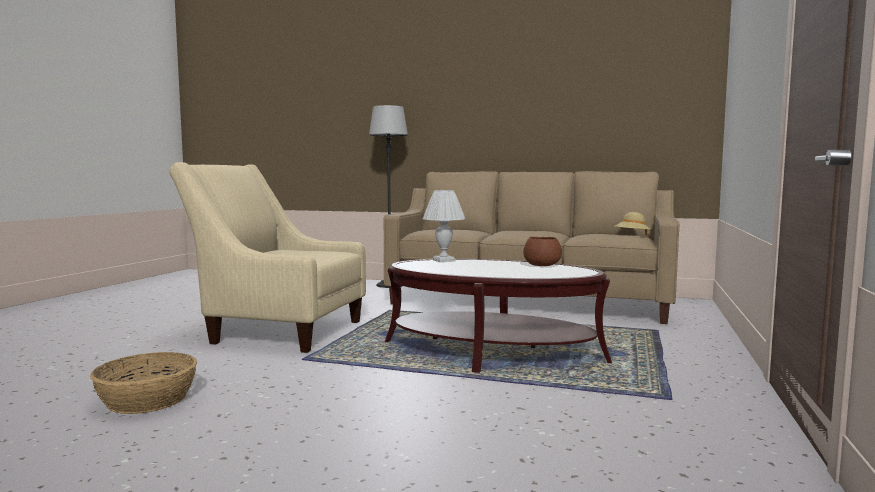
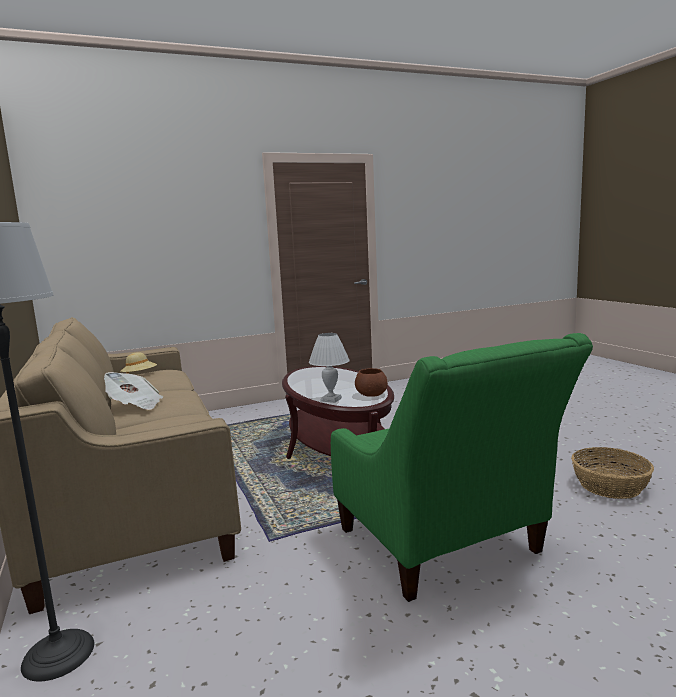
camera: 130 degrees left, 5 degrees up
(279, 331) = (446, 548): beige armchair -> green armchair
(517, 229) = (134, 405): none -> newspaper
(541, 265) = (301, 379): brown bowl -> brown bowl (372, 394)

